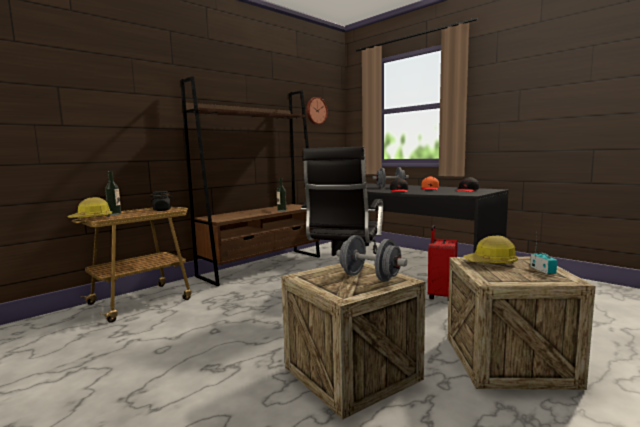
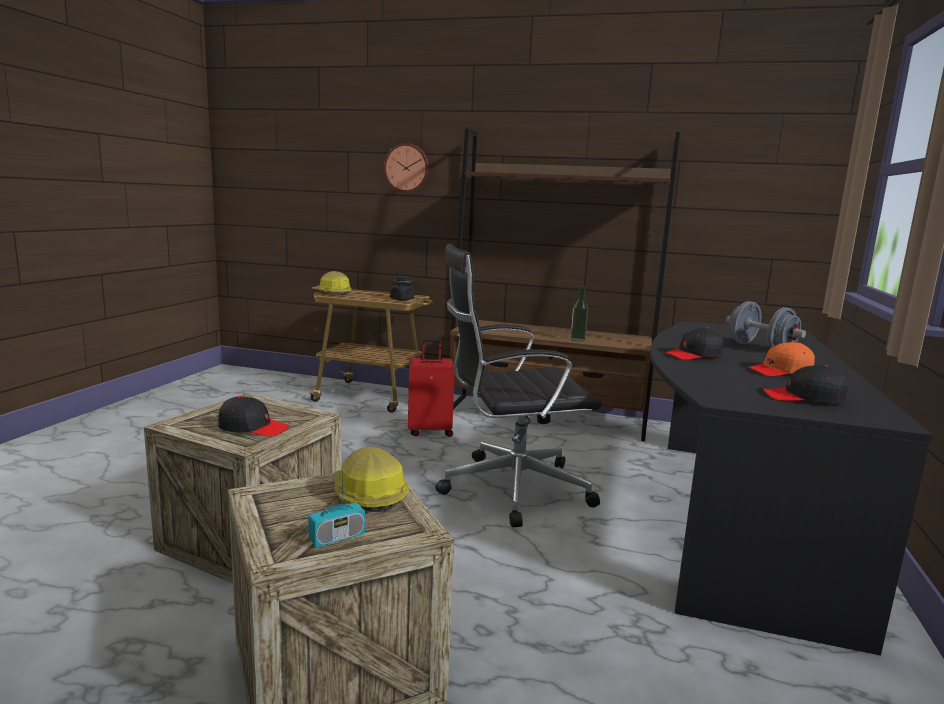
camera: 60 degrees right, 5 degrees up
(114, 214) = (362, 293): bottle -> none
(316, 111) = (750, 167): wall clock -> wall clock (407, 168)
(370, 277) = (253, 428): grey dumbbell -> black cap
(441, 296) = (579, 575): red suitcase -> red suitcase (430, 431)

